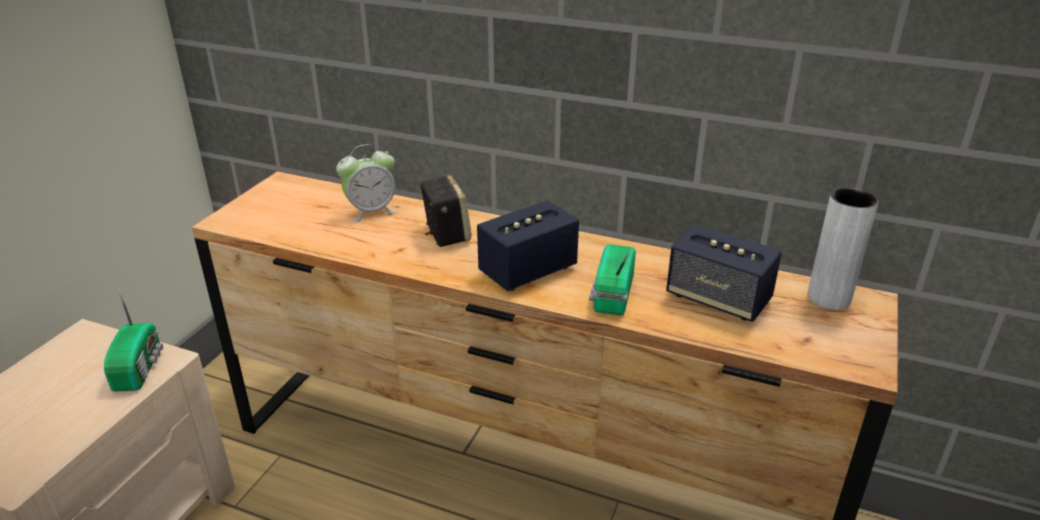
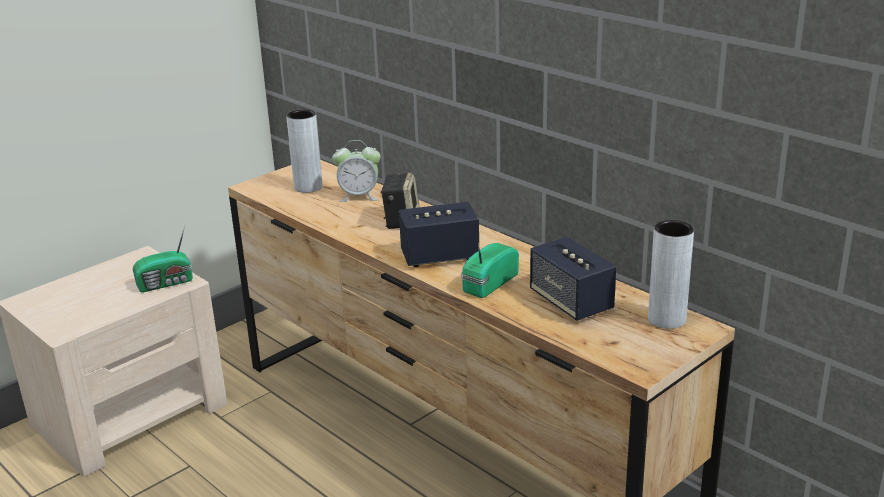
camera: 25 degrees right, 5 degrees down
(140, 367) = (167, 283): radio -> radio turned 45 degrees clockwise
(299, 210) = (308, 187): none -> grey vase

